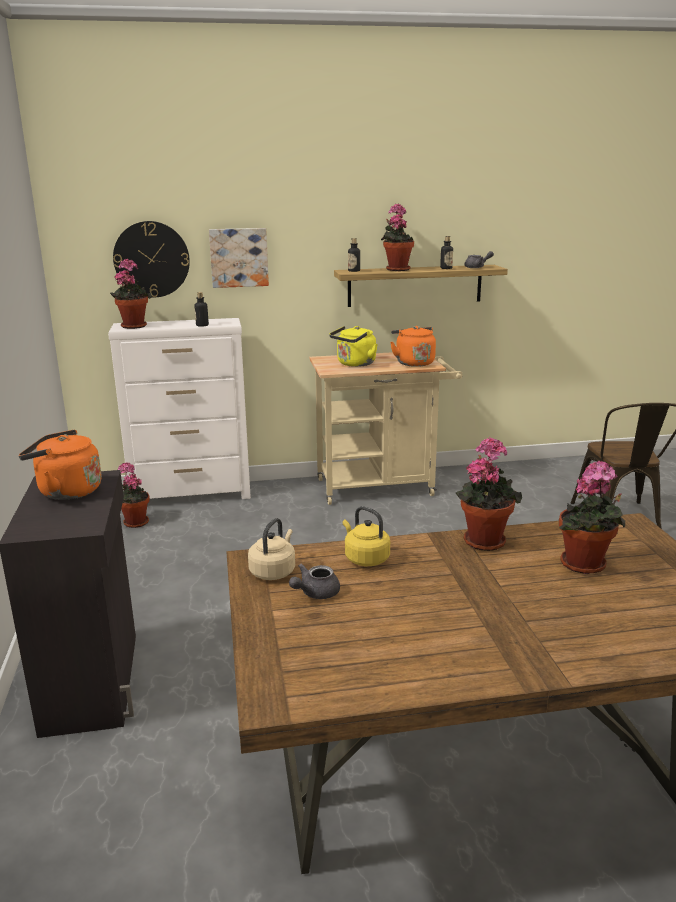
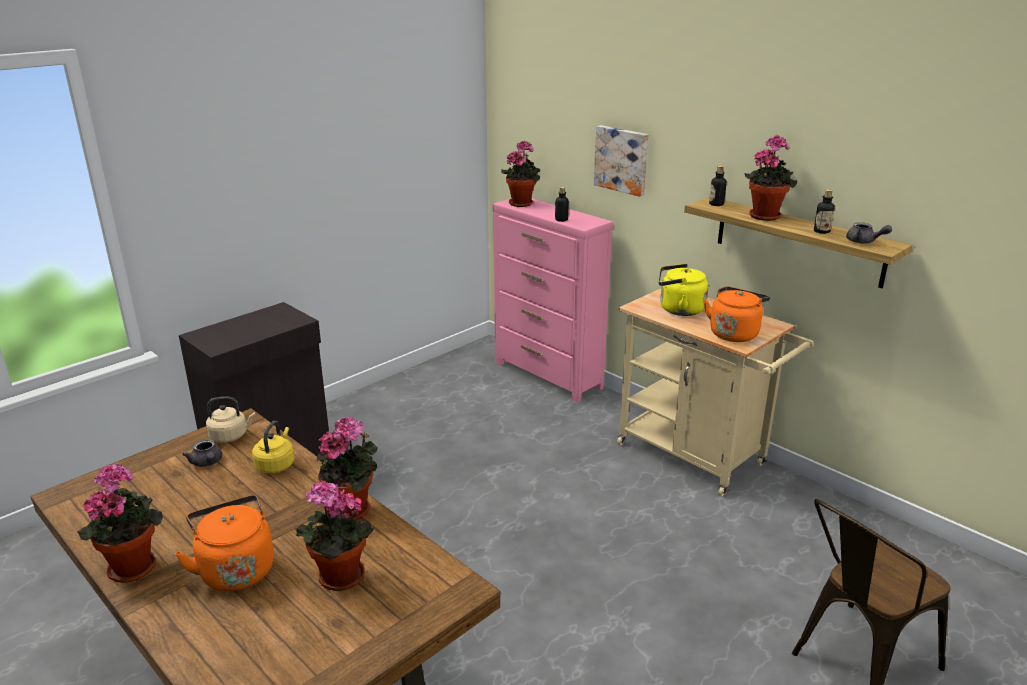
camera: 55 degrees right, 5 degrees up
(66, 491) = (266, 320): orange kettle -> orange kettle (235, 569)
(134, 522) = (476, 375): potted plant -> potted plant (133, 565)
(151, 259) = (555, 144): wall clock -> none
(192, 495) = (548, 375): white dresser -> pink dresser
(315, 593) = (207, 463): grey teapot -> grey teapot turned 135 degrees counterclockwise

